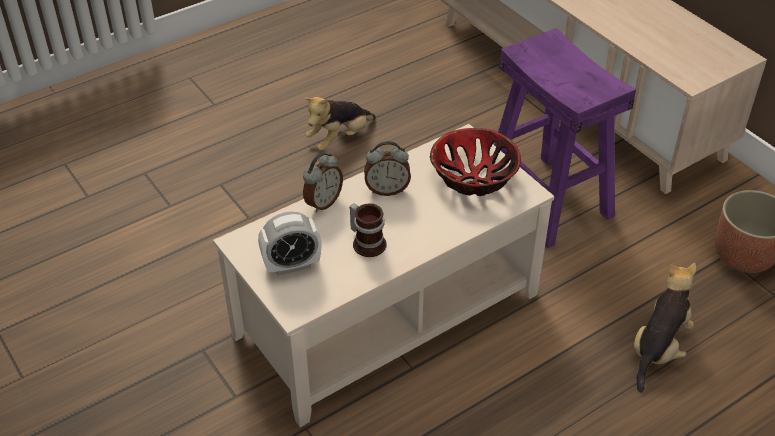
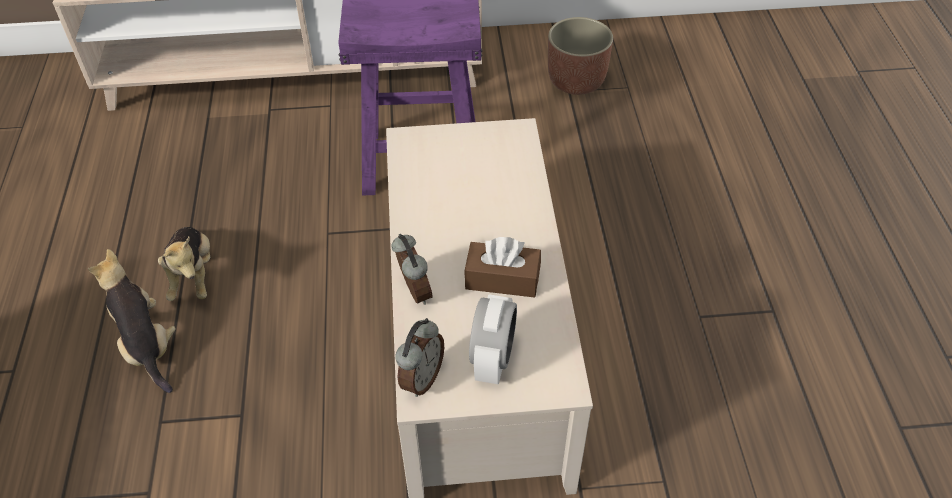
camera: 60 degrees left, 5 degrees up
(368, 242) = (502, 279): mug -> brown tissue box
(387, 190) = (435, 230): alarm clock -> alarm clock (421, 378)
(473, 177) = (467, 159): bowl -> none
(658, 348) = (639, 180): plush toy -> plush toy (147, 344)

